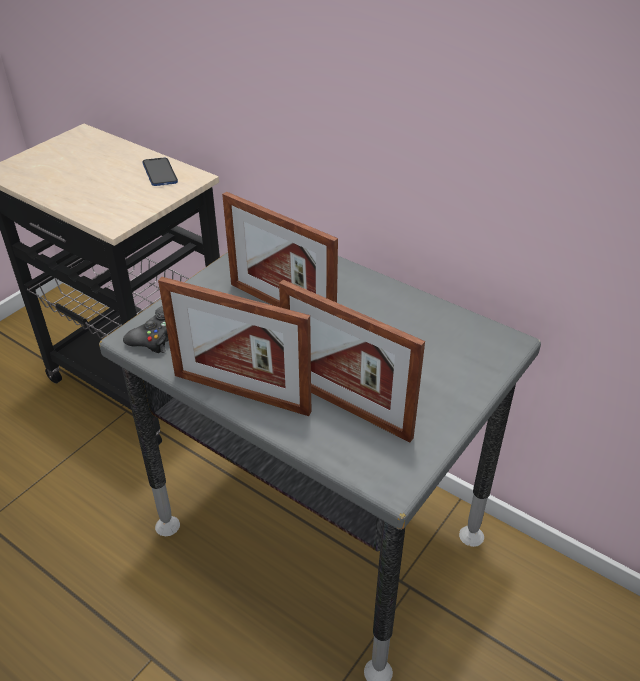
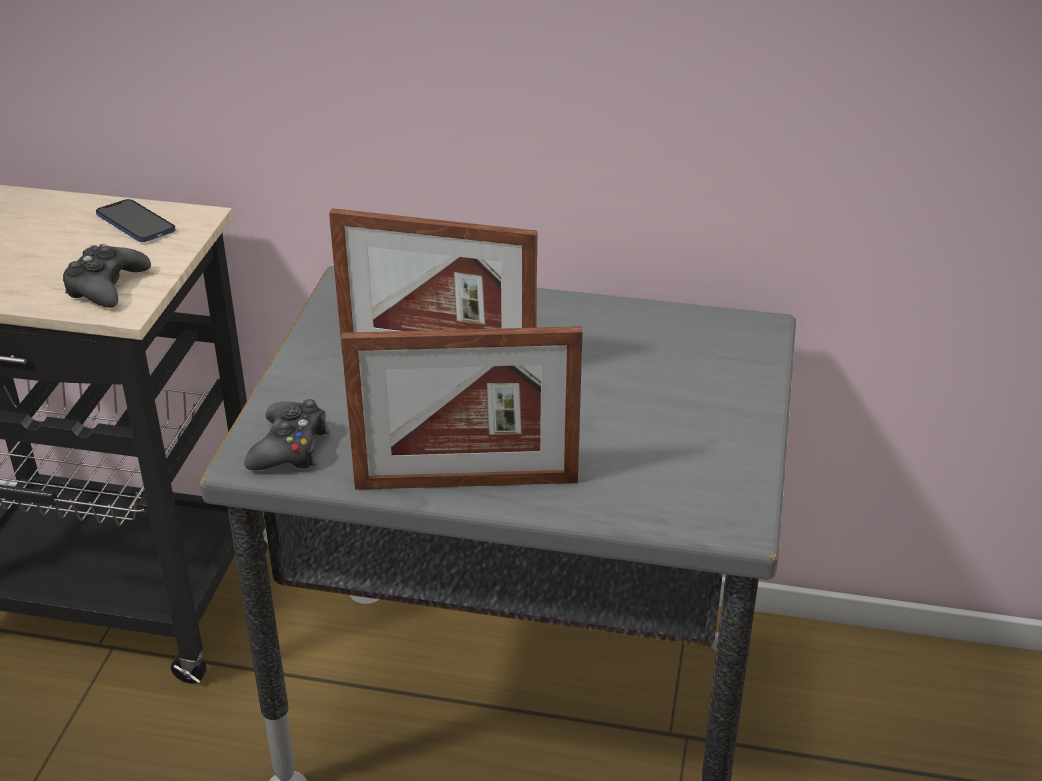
camera: 25 degrees left, 5 degrees down
(115, 208) = (106, 286): none -> black game controller
(345, 407) = (616, 458): picture frame -> none

